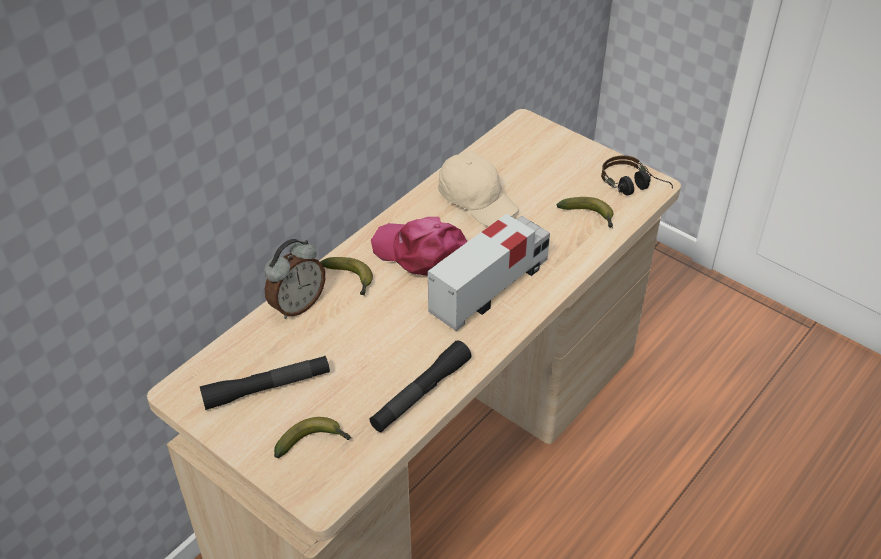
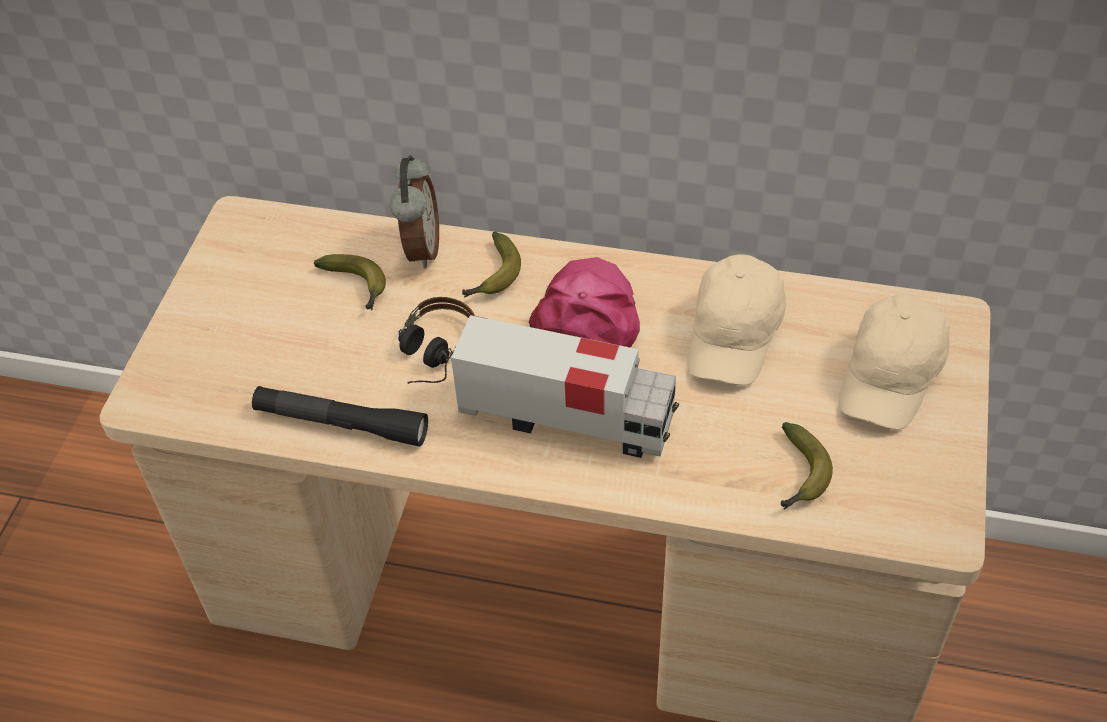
camera: 65 degrees right, 5 degrees up
(267, 388) = (278, 284): black flashlight -> none
(297, 305) = (420, 249): alarm clock -> alarm clock turned 105 degrees counterclockwise
(314, 442) = (219, 359): banana -> banana (357, 287)
(547, 159) = (891, 376): none -> beige cap
(634, 188) = (913, 510): headphones -> headphones (431, 356)

